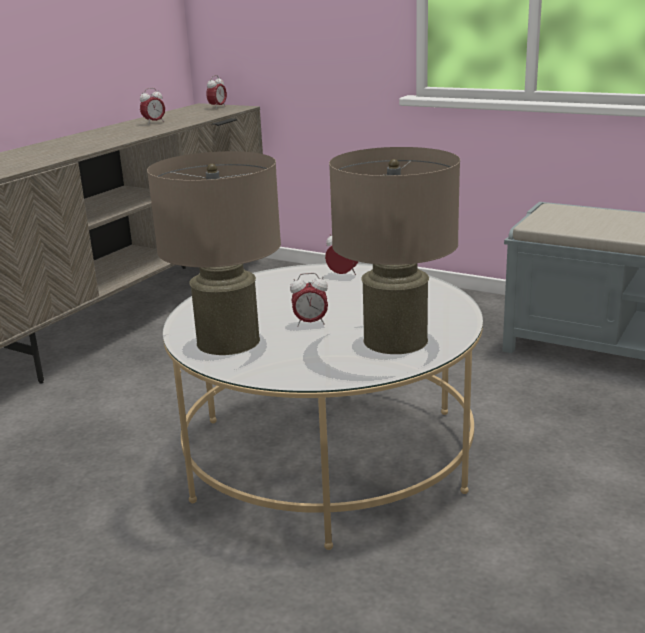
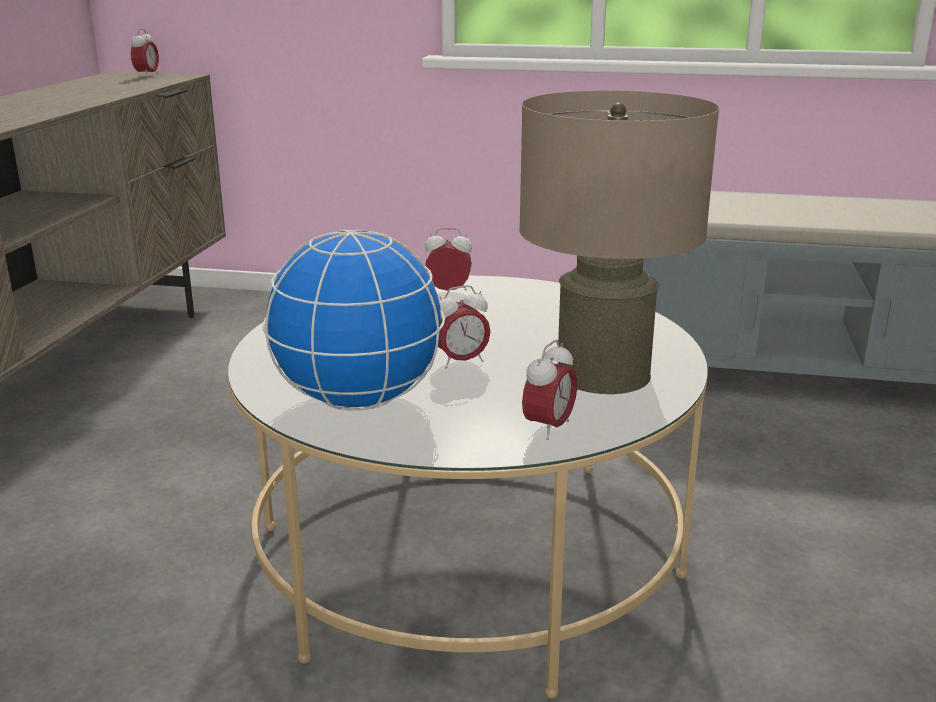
camera: 20 degrees left, 0 degrees up
(154, 123) = (67, 94): alarm clock -> alarm clock (548, 428)
(228, 341) = (357, 401): beige table lamp -> globe

